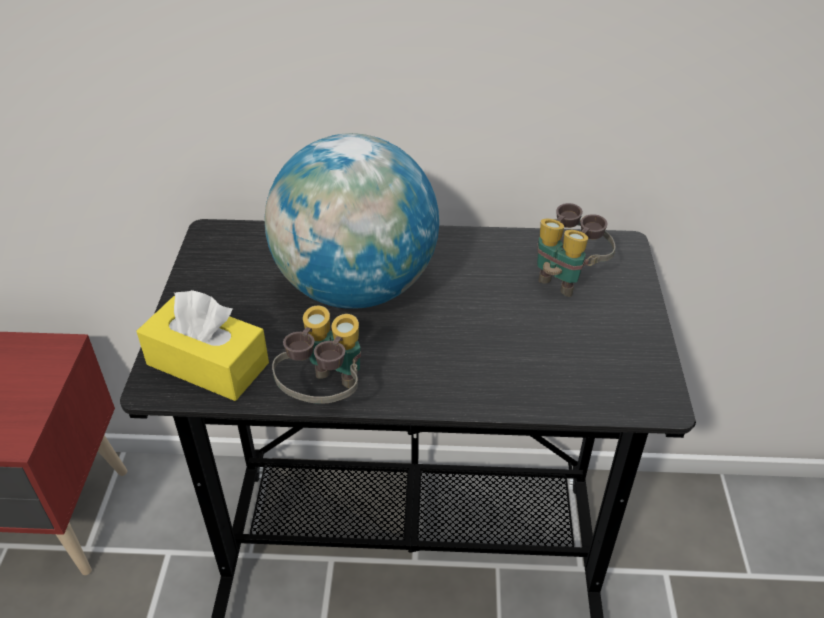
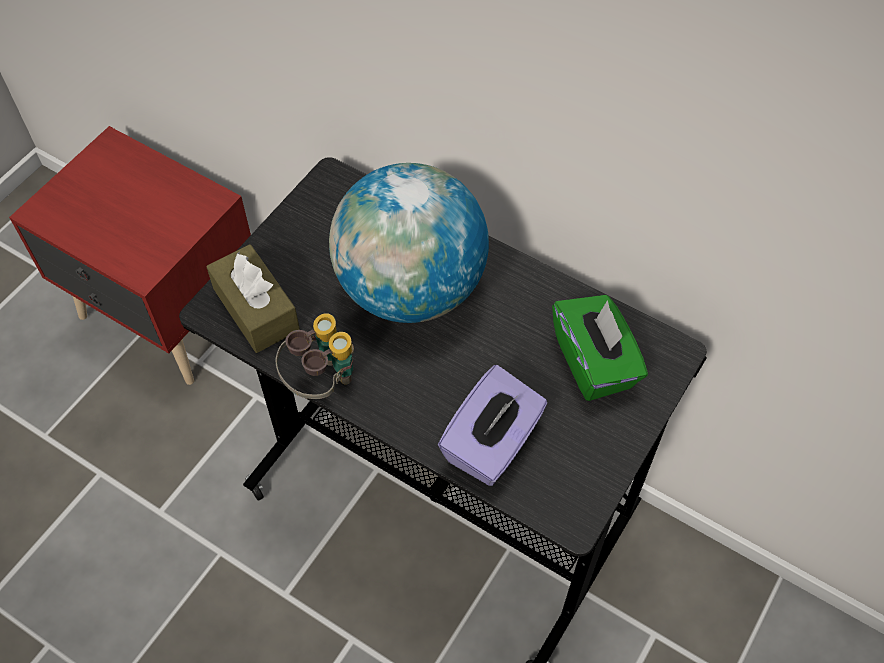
camera: 30 degrees right, 15 degrees up
(208, 364) = (256, 309): yellow tissue box -> brown tissue box
(534, 375) = (492, 444): none -> purple tissue box
(566, 277) = (594, 363): binoculars -> green tissue box

